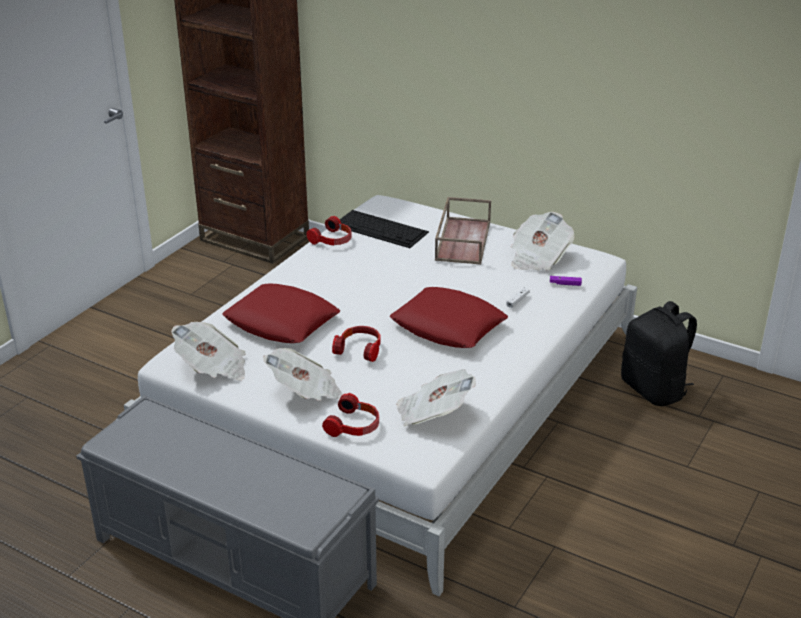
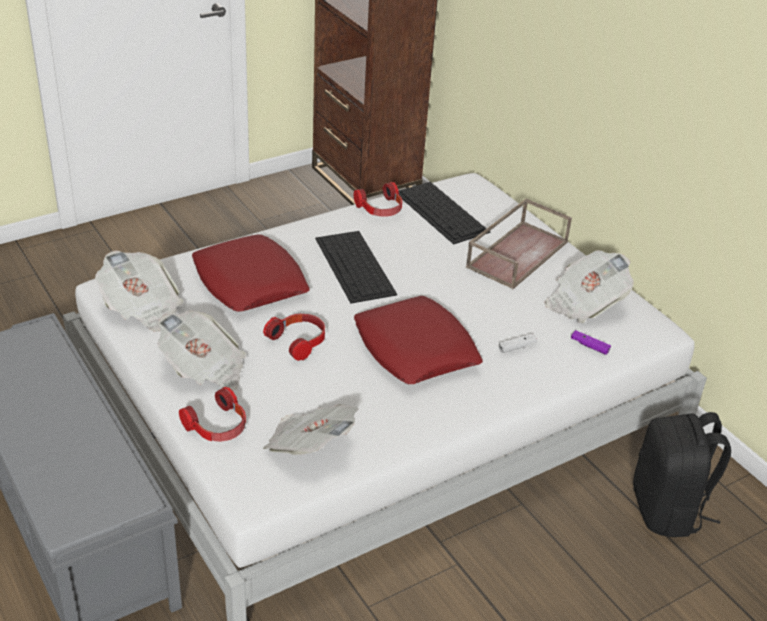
camera: 25 degrees right, 5 degrees up
(353, 285) = (355, 266): none -> keyboard

